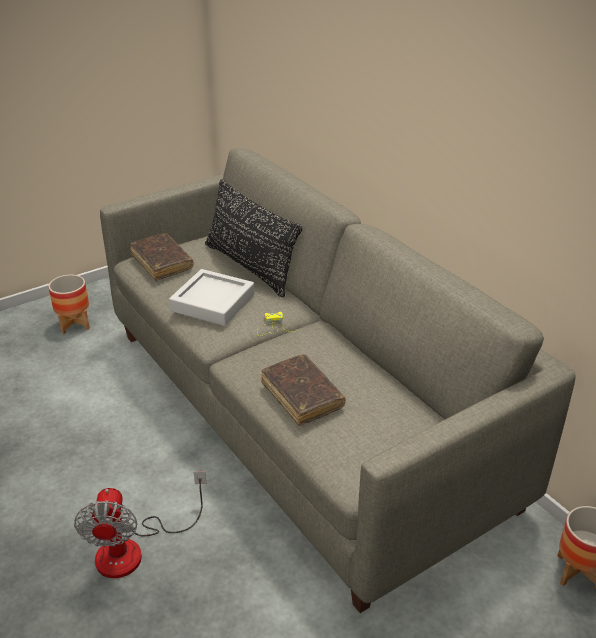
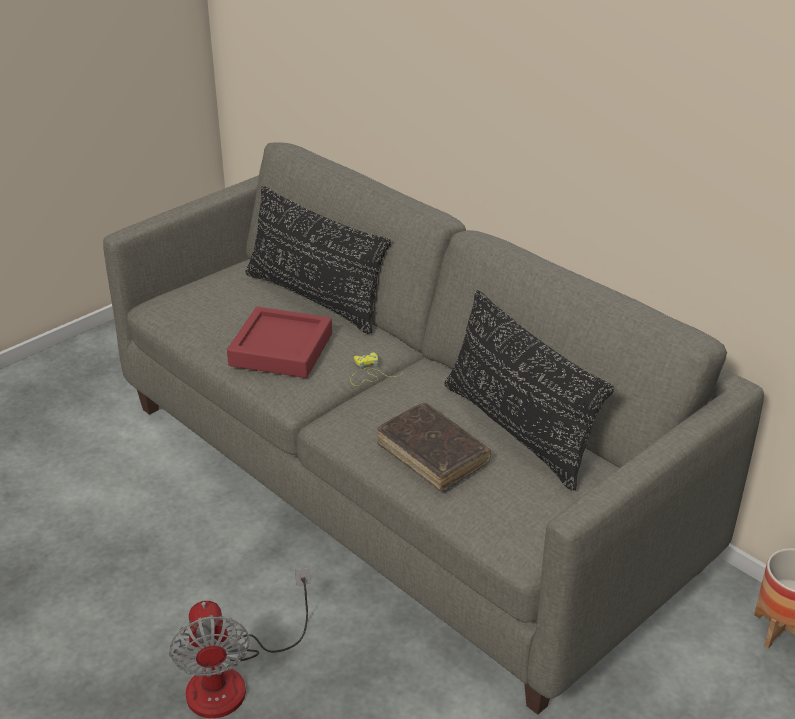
camera: 10 degrees left, 0 degrees up
(74, 324) = (63, 399): planter -> none
(162, 262) = (195, 303): brown book -> none
(213, 303) = (281, 349): grey tray -> red tray
(374, 384) = (517, 430): none -> black pillow

